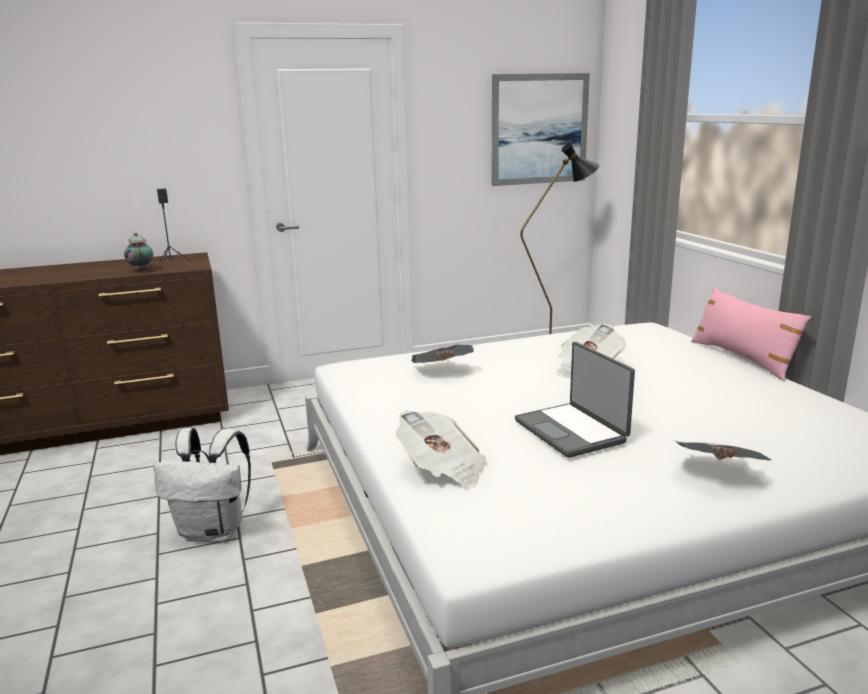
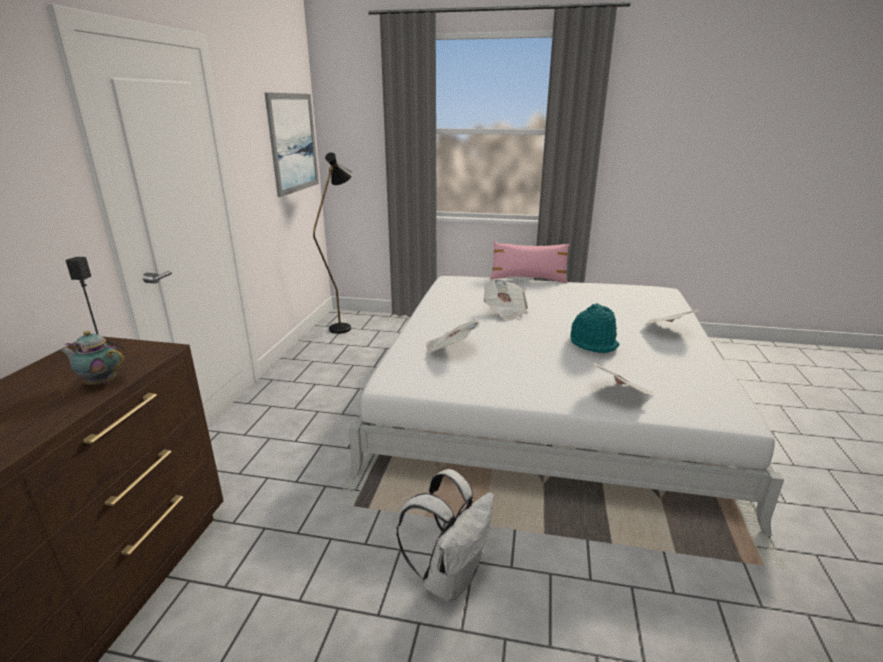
camera: 60 degrees left, 5 degrees up
(572, 431) = (593, 343): laptop -> turquoise hat

